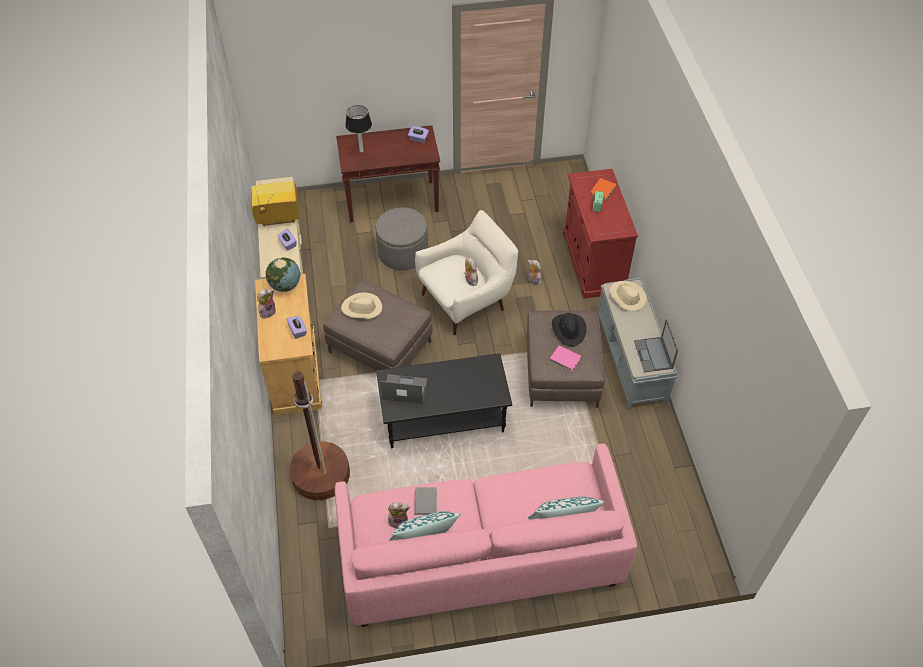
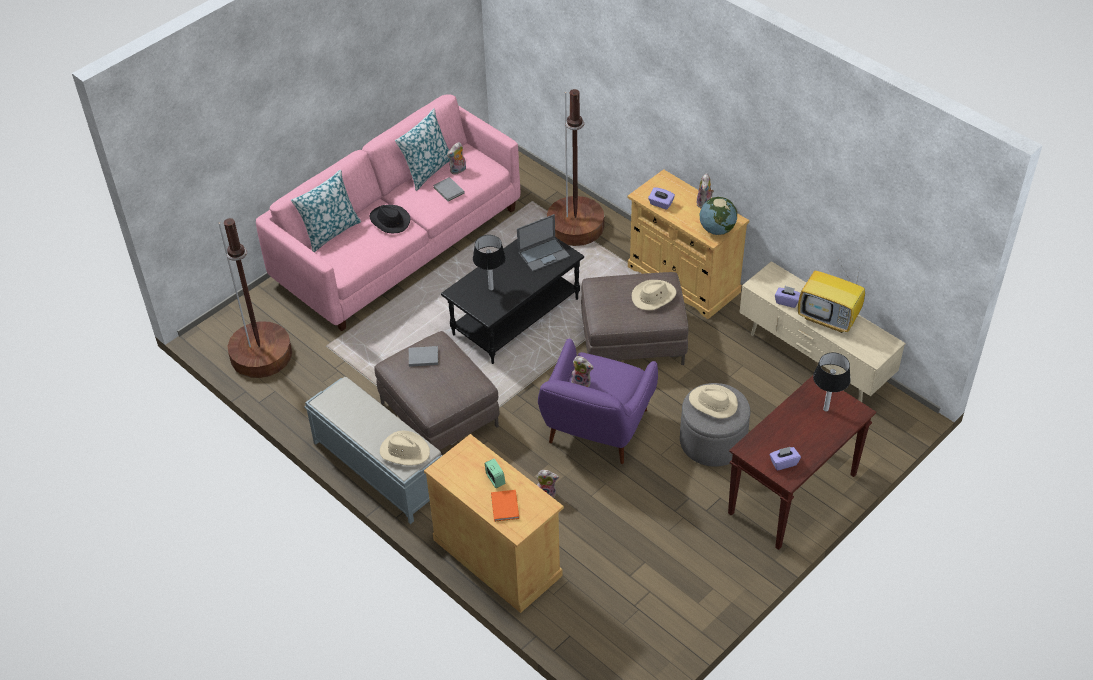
camera: 145 degrees right, 5 degrees down
(277, 218) = (829, 318): television -> television turned 75 degrees clockwise
(401, 226) = (713, 403): none -> beige hat
(466, 300) = (596, 430): white armchair -> purple armchair
(471, 383) = (490, 288): none -> table lamp
(565, 359) = (422, 357): pink book -> grey book
(569, 330) = (440, 385): black hat -> black hat (389, 221)
(593, 262) = (497, 557): red cabinet -> beige cabinet
(653, 355) = (338, 406): laptop -> none
(669, 510) = (261, 355): none -> brown floor lamp

